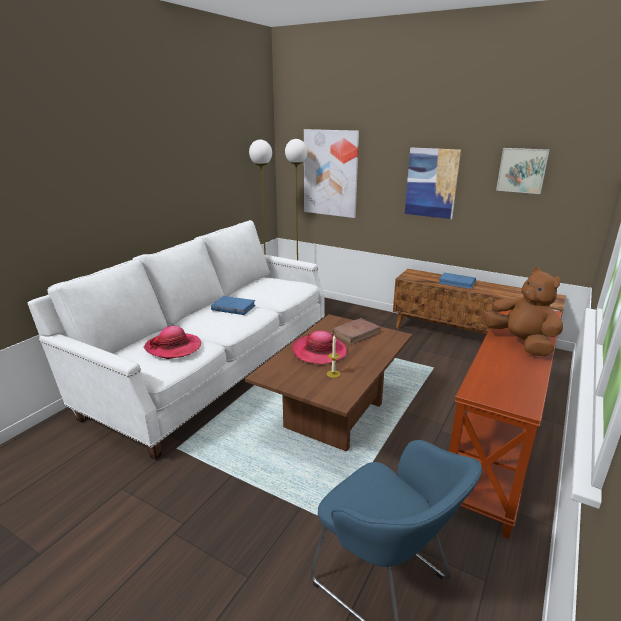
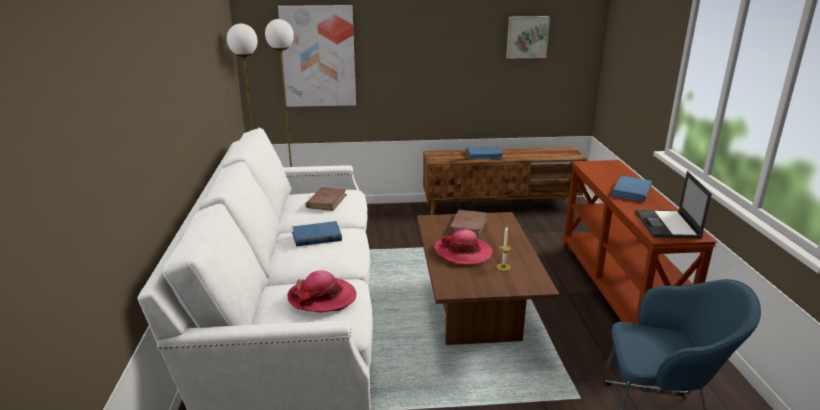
camera: 35 degrees left, 0 degrees up
(276, 286) = (326, 201): none -> brown book
(431, 183) = (441, 57): picture -> none
(505, 385) = (667, 225): none -> laptop
(520, 343) = (631, 191): brown plush toy -> blue book

